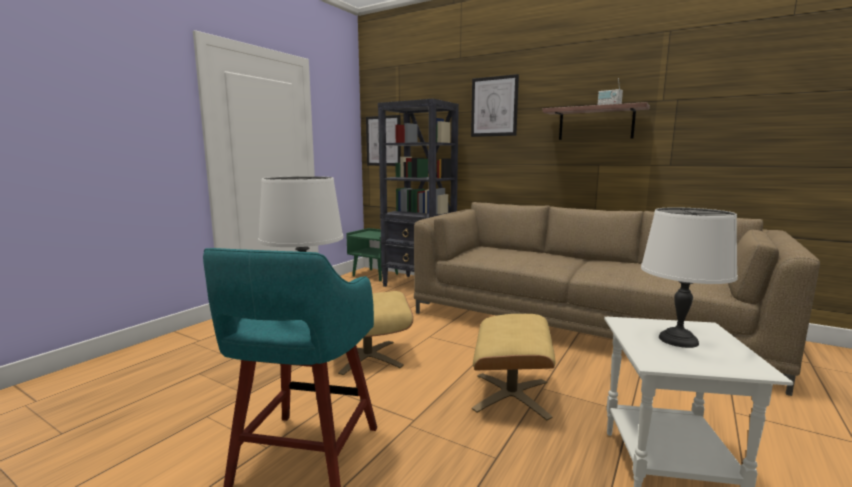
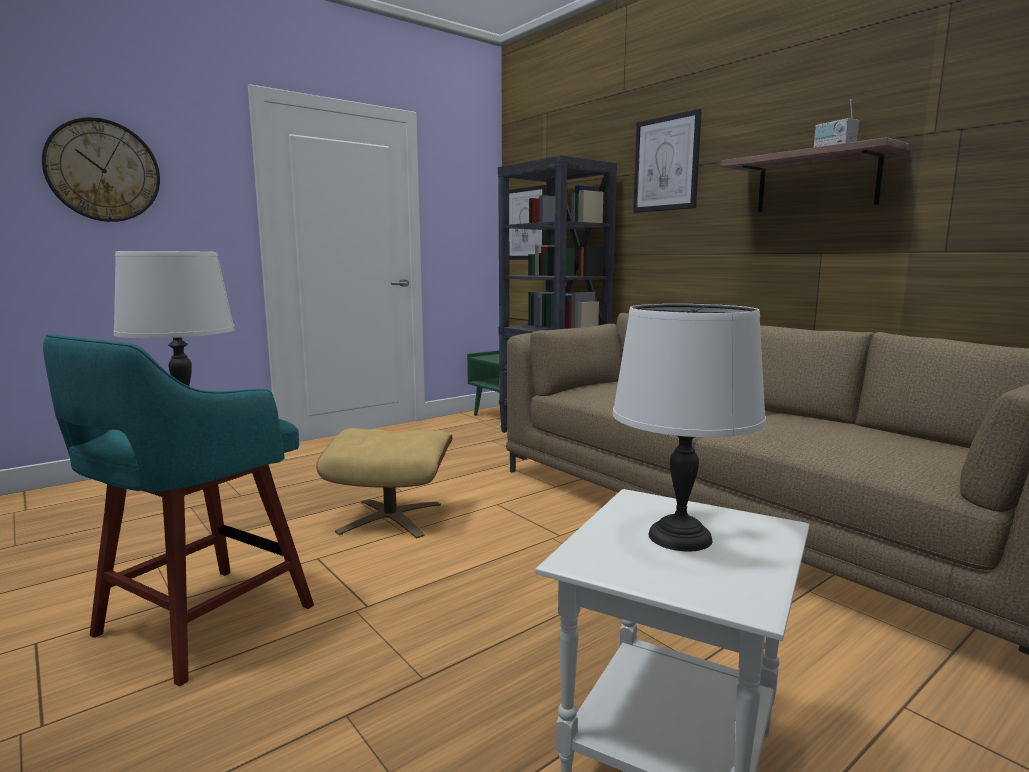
camera: 20 degrees right, 0 degrees up
(79, 96) = (103, 171): none -> wall clock
(512, 395) = (532, 601): beige ottoman -> none

